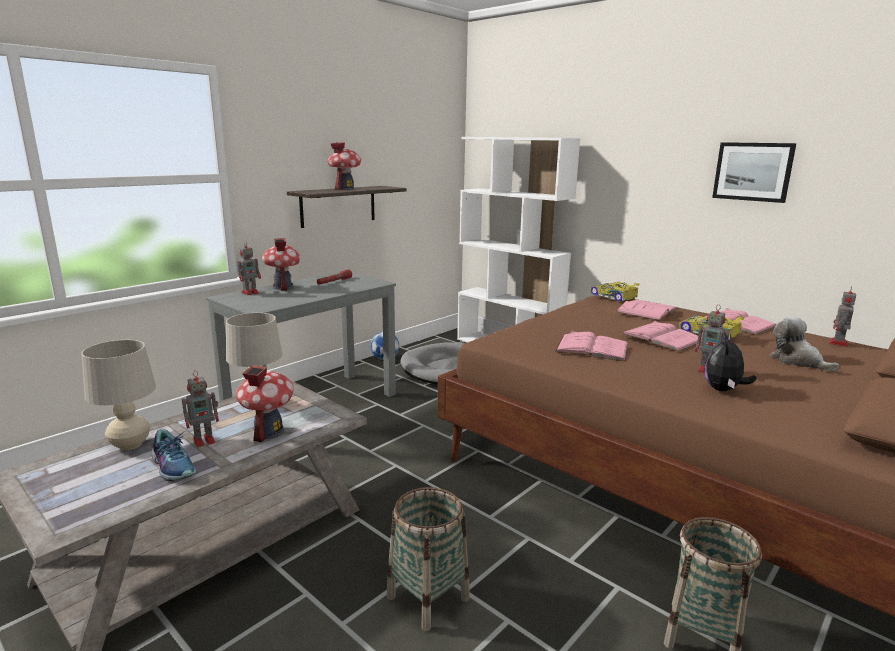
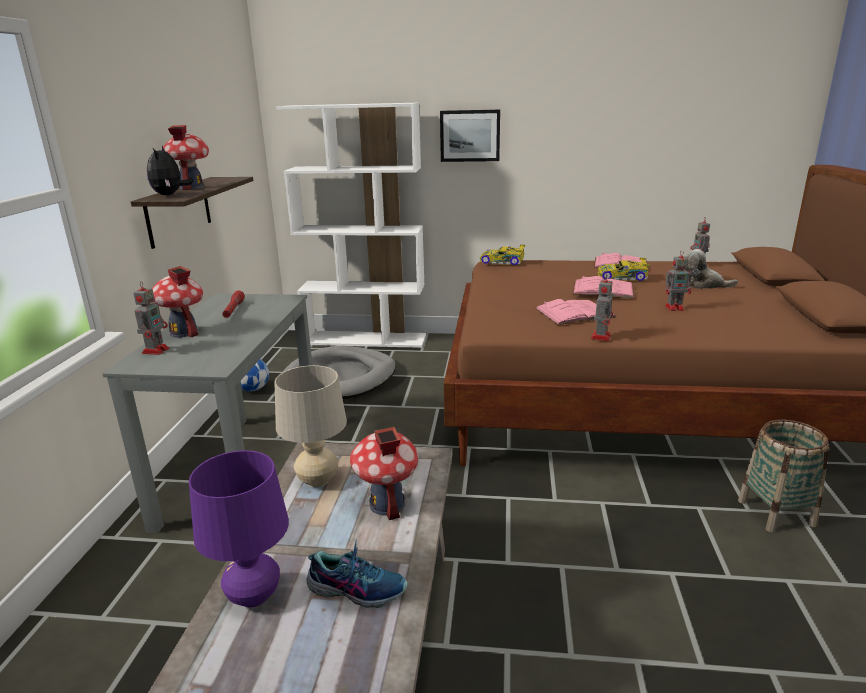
camera: 35 degrees left, 5 degrees up
(130, 445) = (254, 596): beige table lamp -> purple table lamp
(205, 440) = (335, 545): toy robot -> toy robot (601, 336)
(428, 598) = (601, 591): basket -> none
(647, 310) = (551, 268): pink book -> none
(723, 390) = (707, 320): plush toy -> plush toy (170, 195)
(752, 171) = (593, 127): picture -> picture (470, 136)

